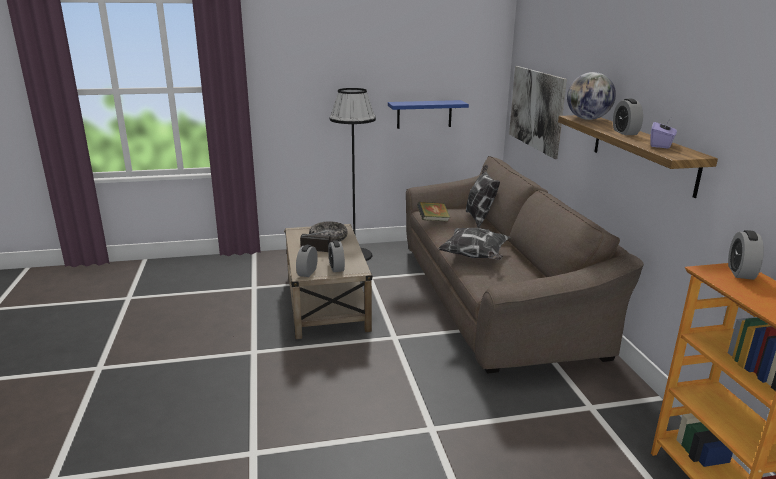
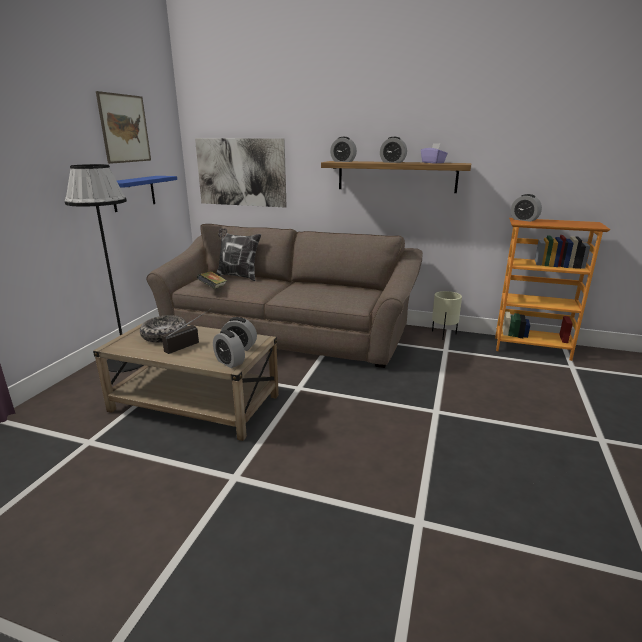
camera: 60 degrees left, 0 degrees up
(427, 56) = (125, 128): none -> picture
(475, 257) = (302, 295): pillow -> none
(588, 119) = (343, 161): globe -> alarm clock
(634, 397) = (443, 335): none -> beige planter

